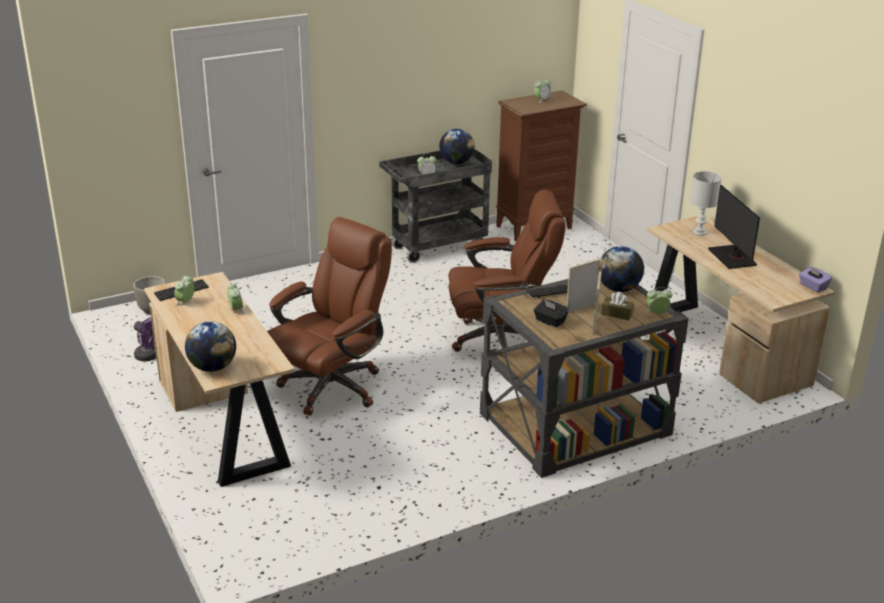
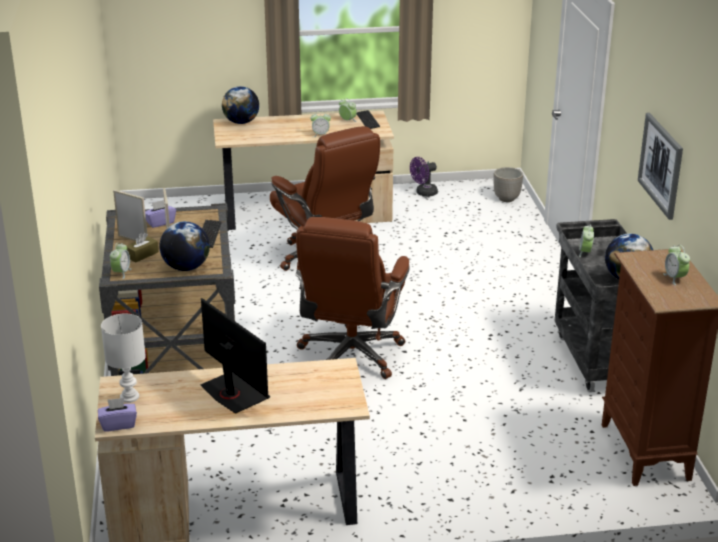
camera: 110 degrees right, 0 degrees up
(439, 76) = (661, 165): none -> picture
(550, 321) = (160, 222): black tissue box -> purple tissue box
(699, 232) = (317, 391): white table lamp -> white table lamp (130, 397)
(732, 257) = (234, 393): monitor -> monitor turned 45 degrees clockwise

